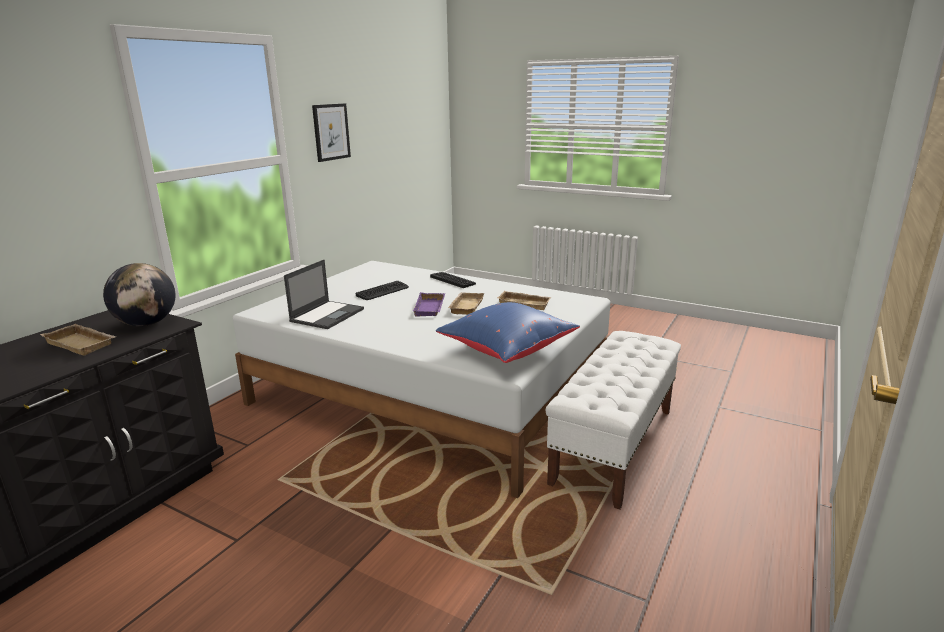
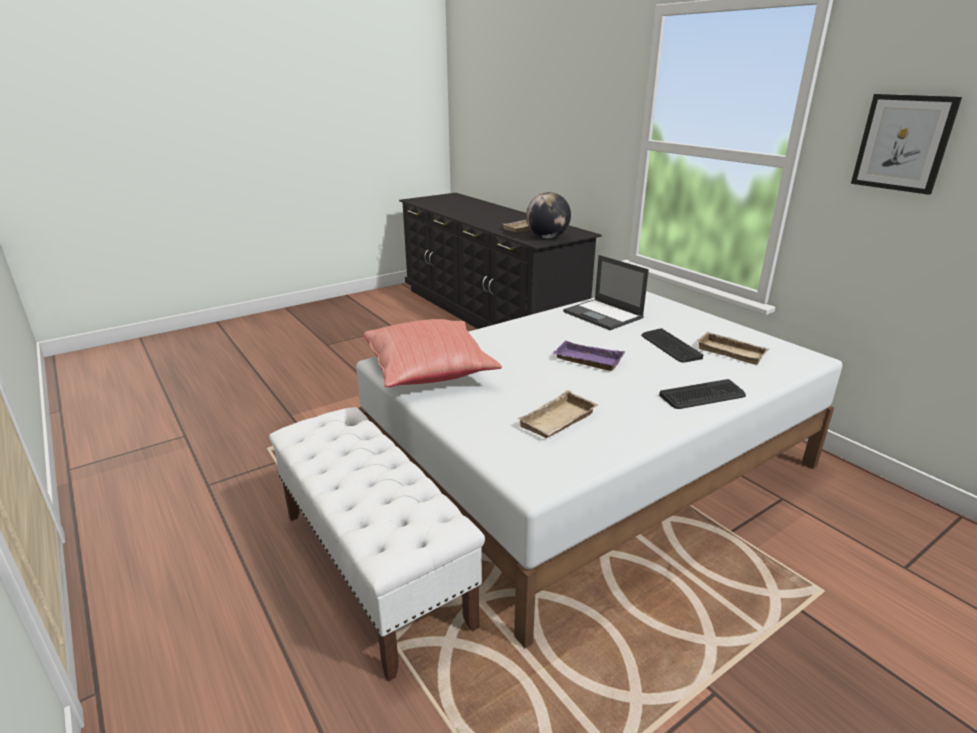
camera: 115 degrees right, 5 degrees up
(465, 306) = (579, 380): beige tray -> beige tray (732, 352)
(506, 349) = (430, 372): blue pillow -> red pillow

